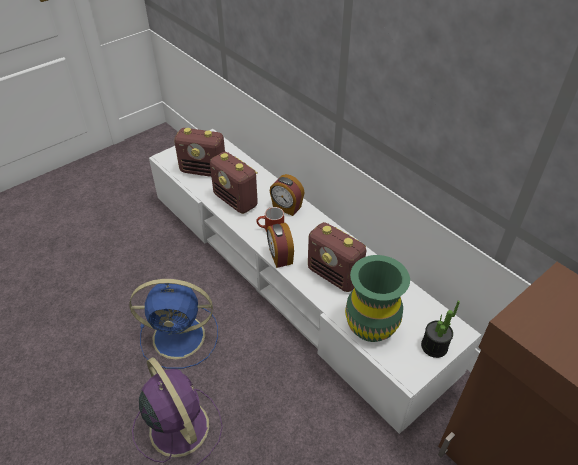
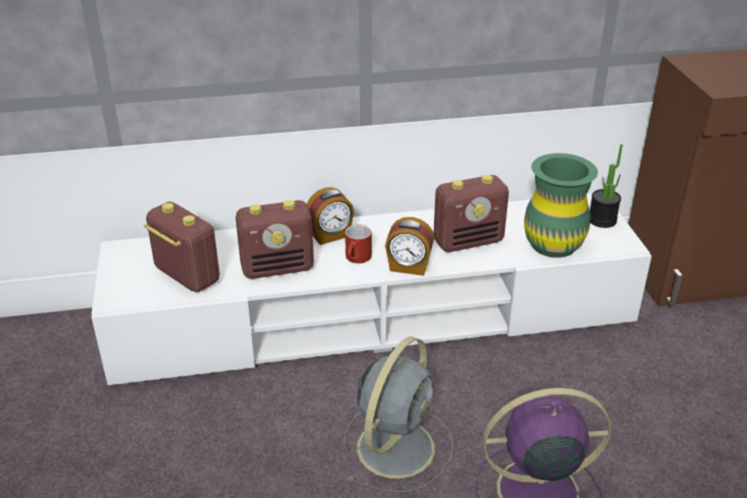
camera: 60 degrees left, 10 degrees down
(181, 336) = (397, 445): blue fan -> grey fan
(204, 170) = (186, 275): radio -> radio turned 90 degrees counterclockwise

